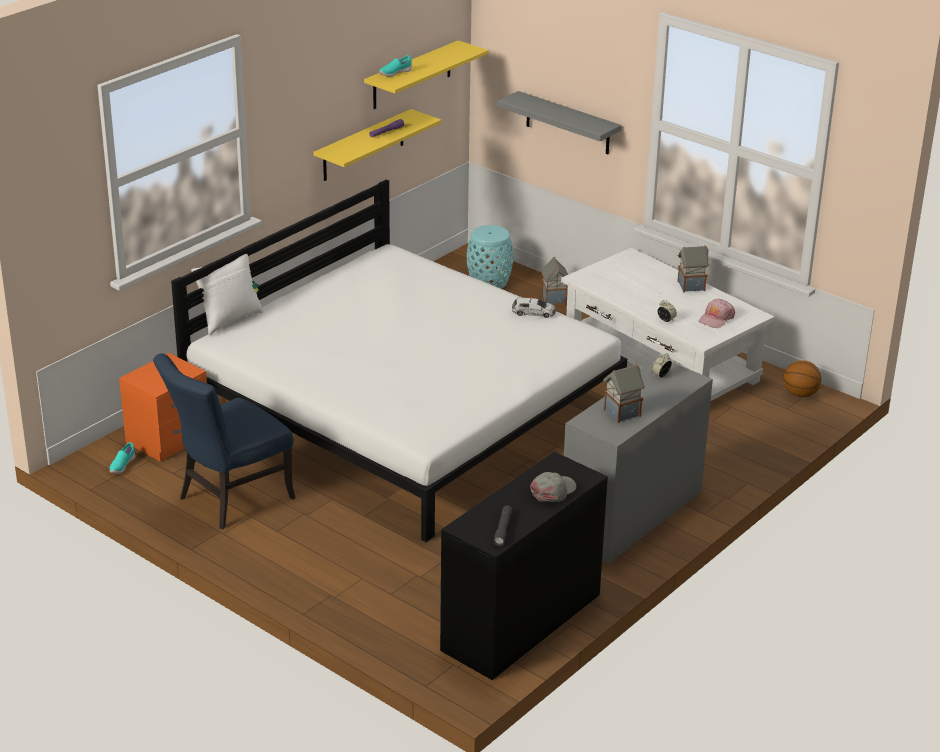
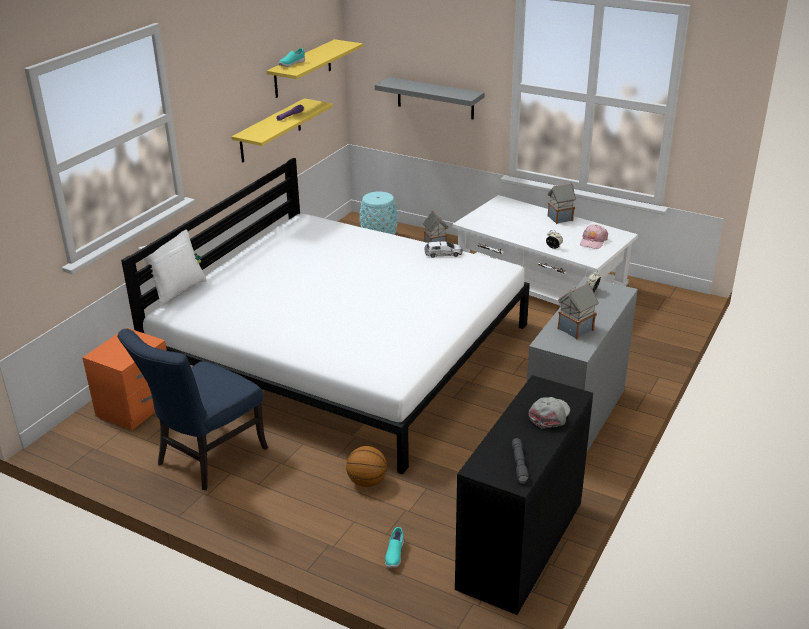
camera: 10 degrees left, 0 degrees up
(122, 466) = (95, 439): turquoise shoe -> turquoise shoe (394, 555)
(800, 394) = (662, 296): basketball -> basketball (367, 481)

